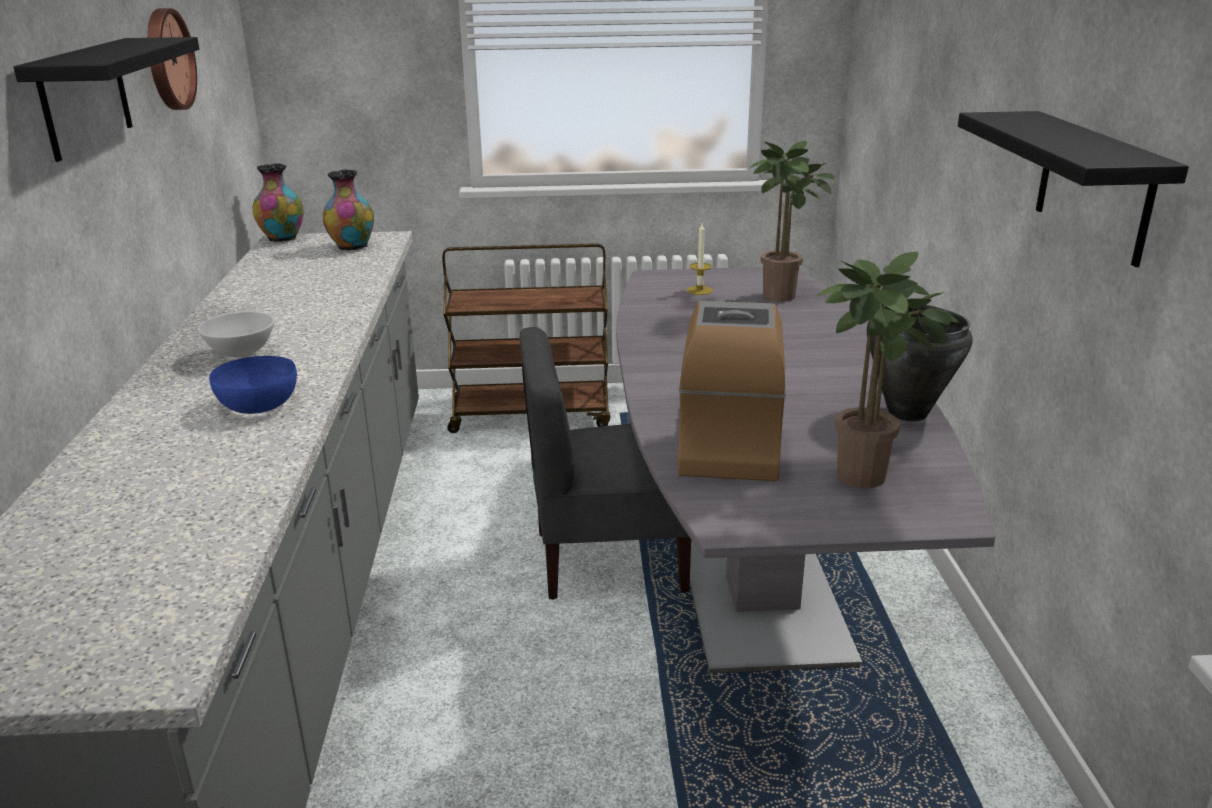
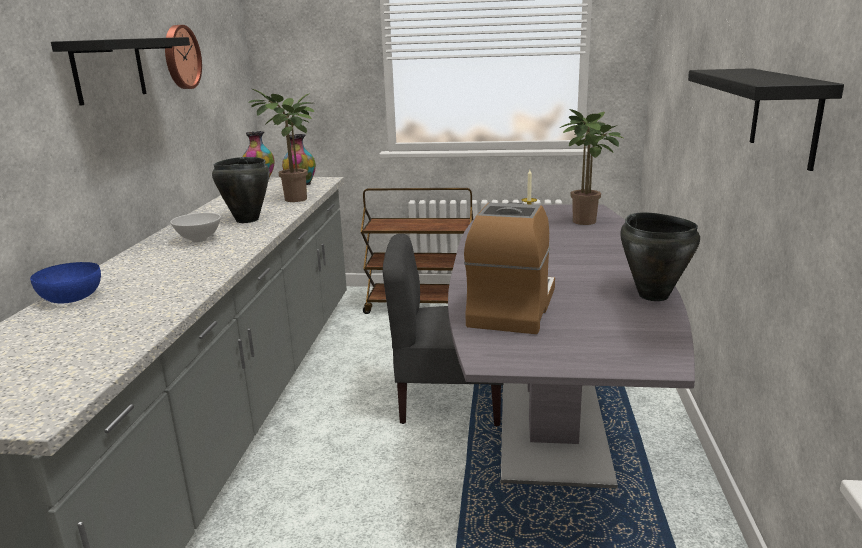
camera: 10 degrees right, 5 degrees down
(259, 404) = (193, 267): blue bowl -> blue bowl (72, 297)
(299, 316) = (246, 220): none -> black cooking pot
(865, 480) = (604, 337): potted plant -> potted plant (295, 200)

